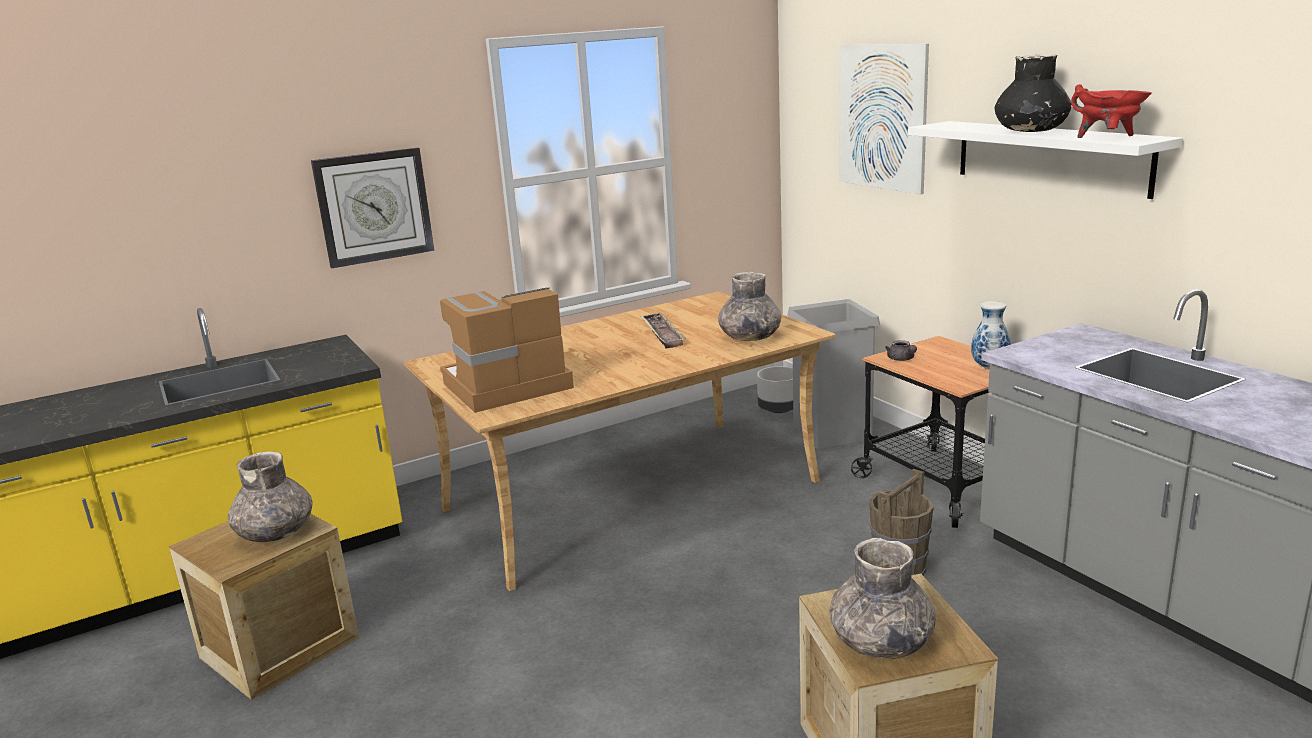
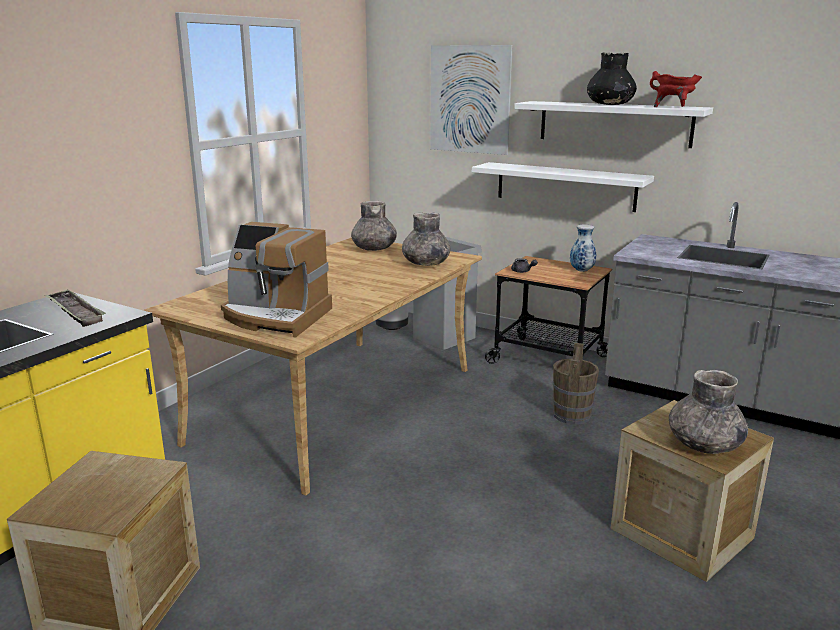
camera: 30 degrees left, 0 degrees up
(276, 532) = (125, 480): grey vase -> grey vase (374, 248)
(374, 207) = (87, 164): wall clock -> none
(505, 387) = (276, 317): coffee machine -> coffee machine turned 105 degrees counterclockwise
(662, 334) = (355, 267): tray -> tray (75, 312)
(989, 243) = (565, 186): none -> white shelf

